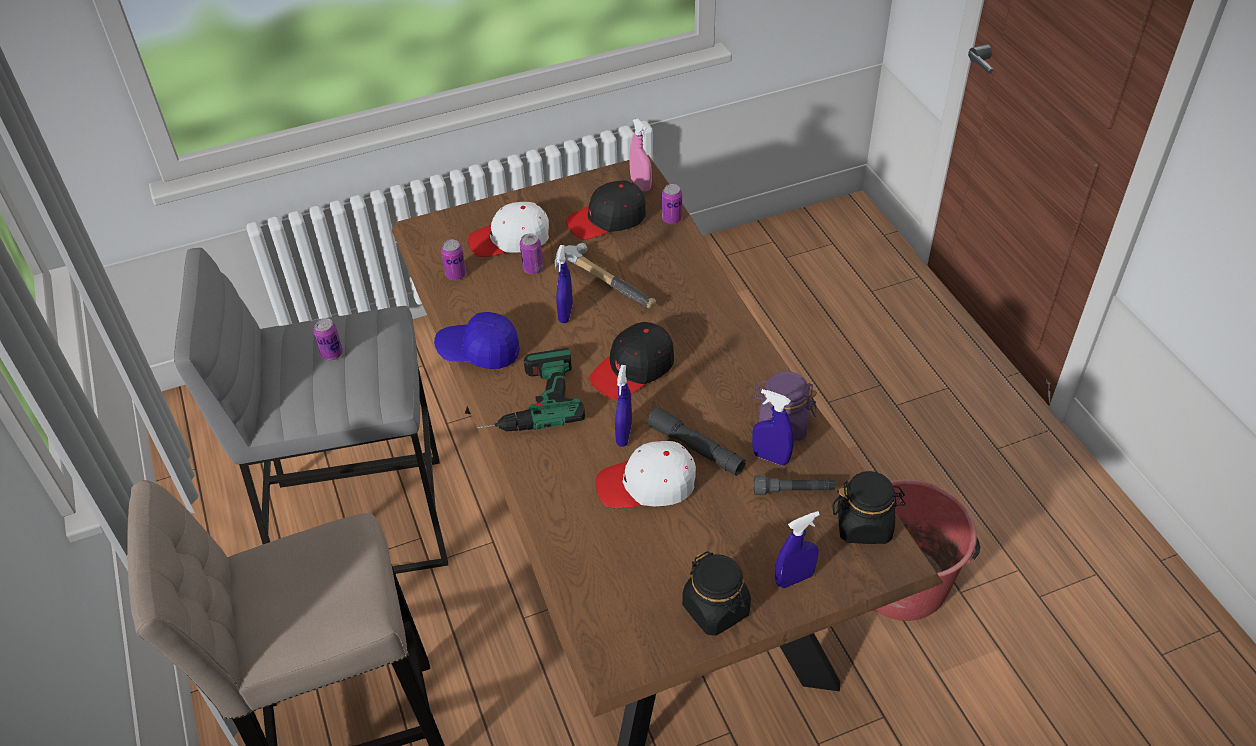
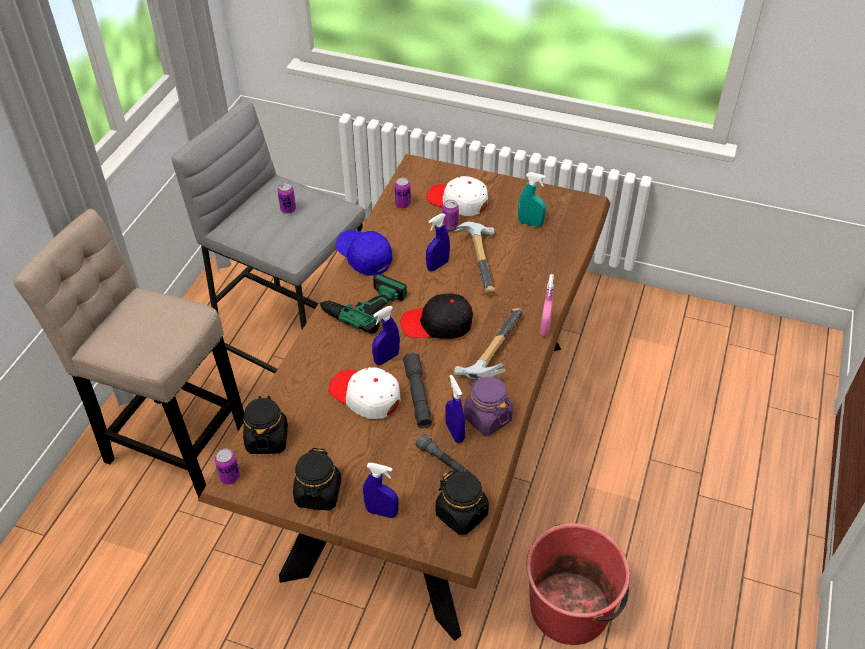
camera: 40 degrees right, 0 degrees up
(600, 598) = (267, 439): none -> black jar
(607, 219) = (530, 223): black cap -> turquoise spray bottle
(640, 184) = (578, 213): pink spray bottle -> pink spray bottle (545, 328)
(671, 219) = (572, 247): can -> can (230, 477)
(713, 362) = (490, 351): none -> hammer

